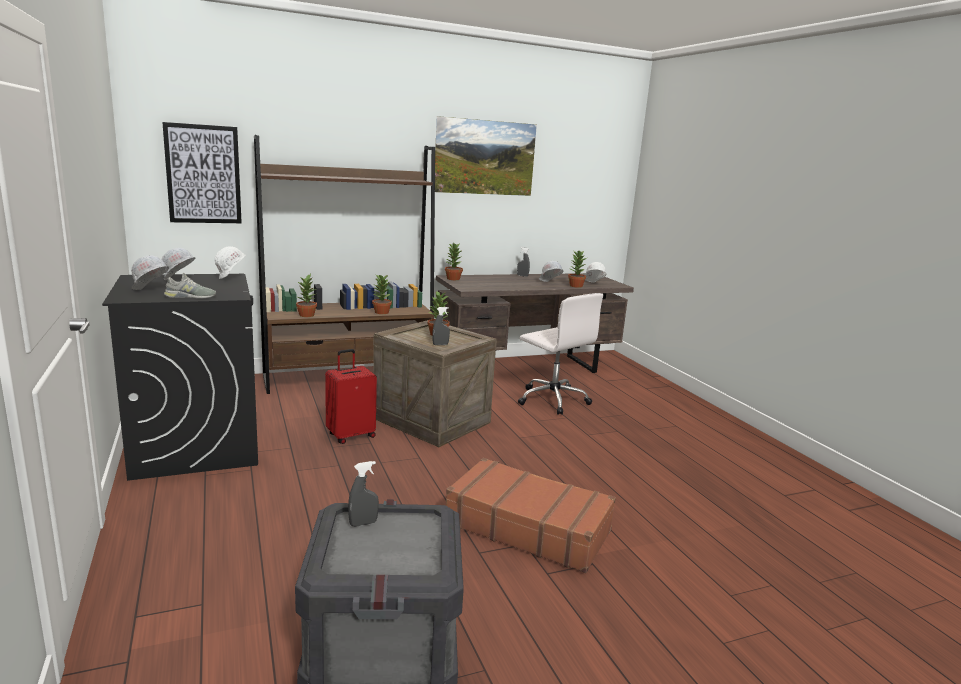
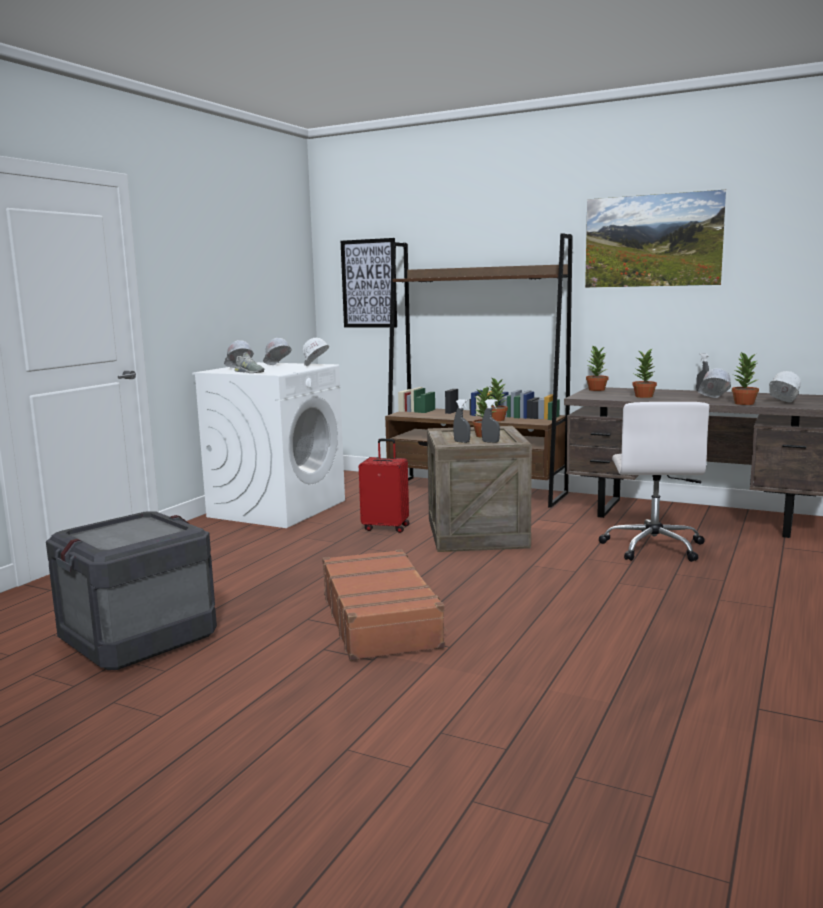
camera: 50 degrees right, 5 degrees down
(195, 444) = (277, 508): black washing machine -> white washing machine
(307, 315) = (424, 416): potted plant -> potted plant (644, 396)
(363, 523) = (142, 523): grey spray bottle -> grey spray bottle (490, 442)

